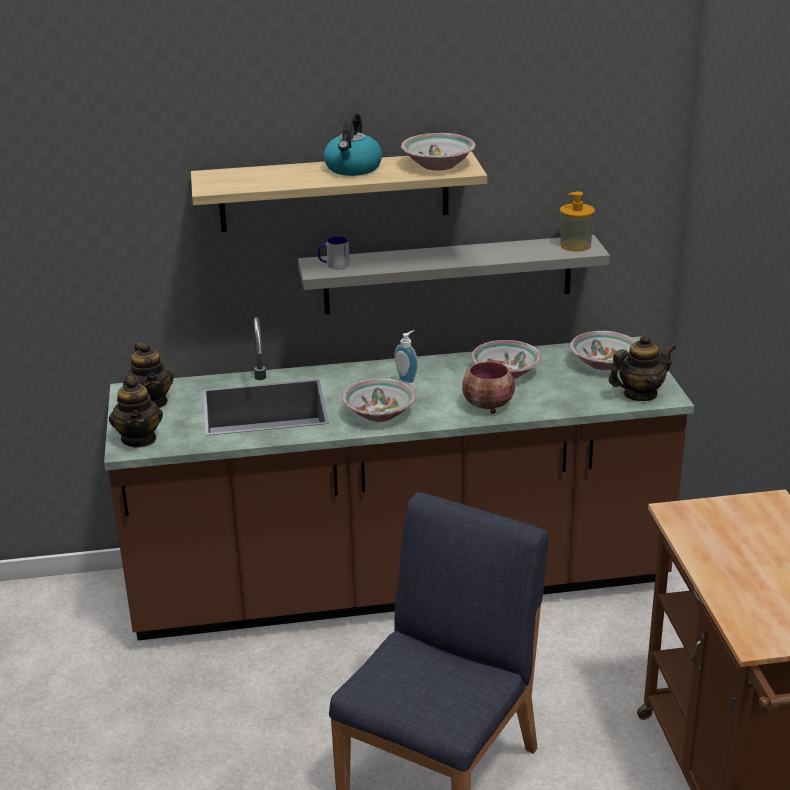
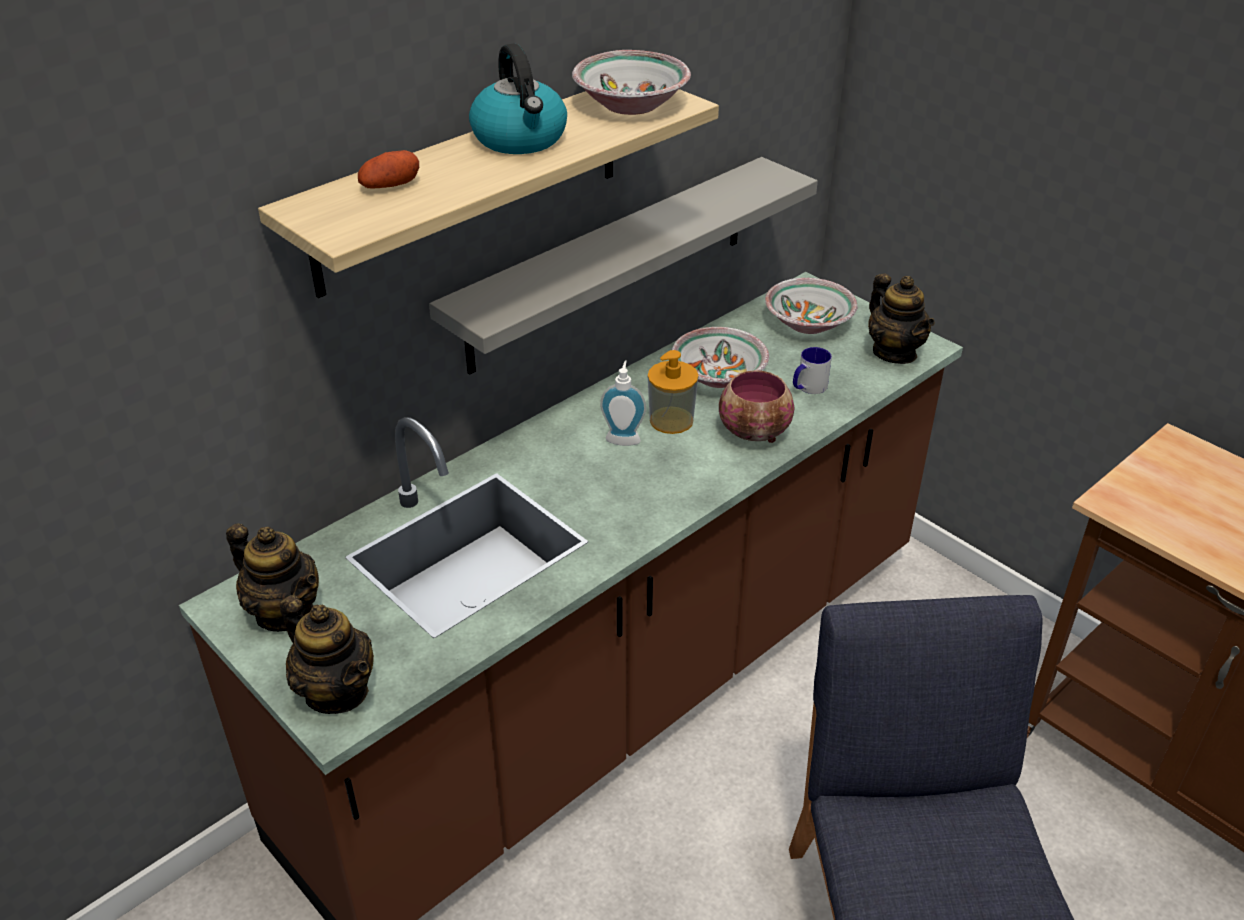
camera: 35 degrees left, 10 degrees up
(259, 174) = (390, 186): none -> potato
(334, 265) = (498, 299): mug -> mug (808, 387)
(379, 414) = (638, 499): bowl -> none
(575, 245) = (763, 178): soap dispenser -> soap dispenser (671, 420)
(639, 394) = (894, 352): teapot -> teapot turned 120 degrees clockwise

